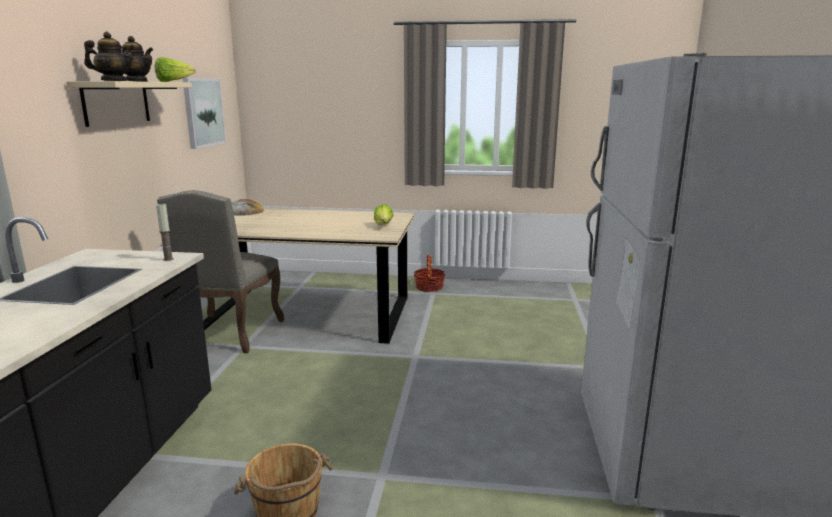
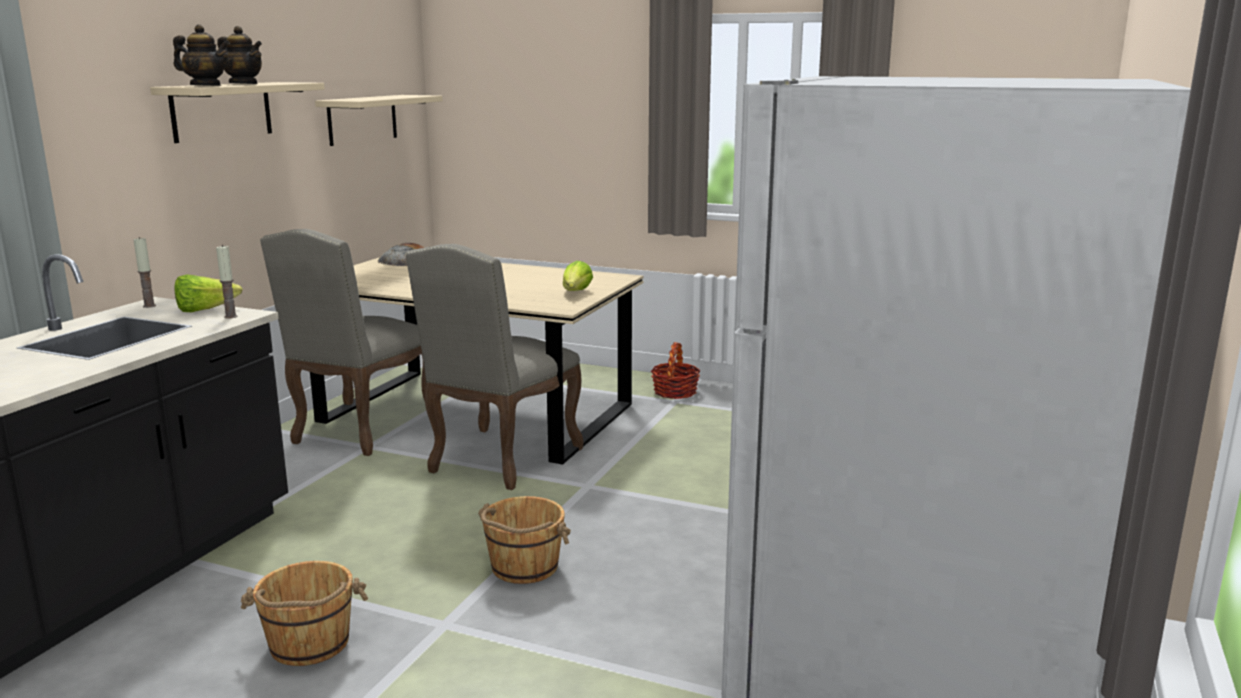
camera: 15 degrees right, 0 degrees up
(89, 256) = (149, 306): none -> candle
(173, 82) = (300, 82): lettuce -> lettuce (205, 310)
(203, 112) = (362, 119): picture -> beige shelf
(344, 345) = (499, 460): none -> grey chair
(410, 422) = (523, 567): none -> brown bucket

